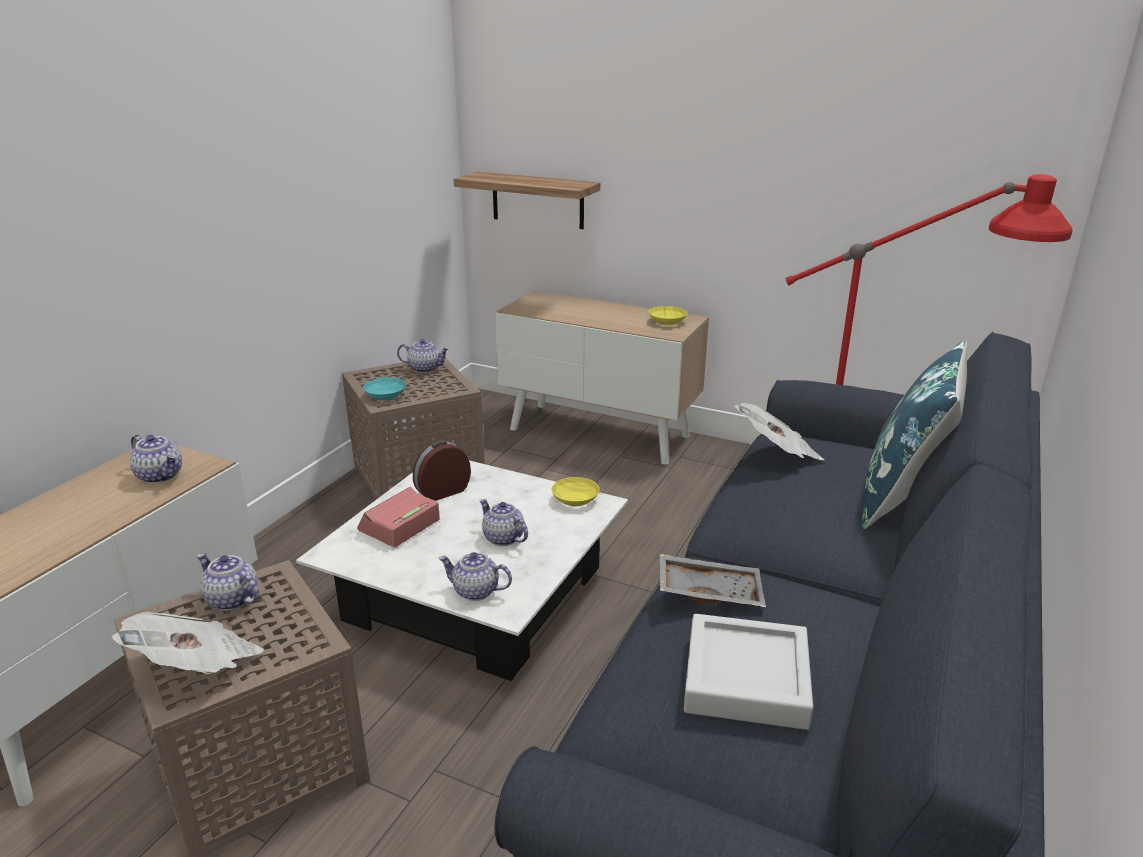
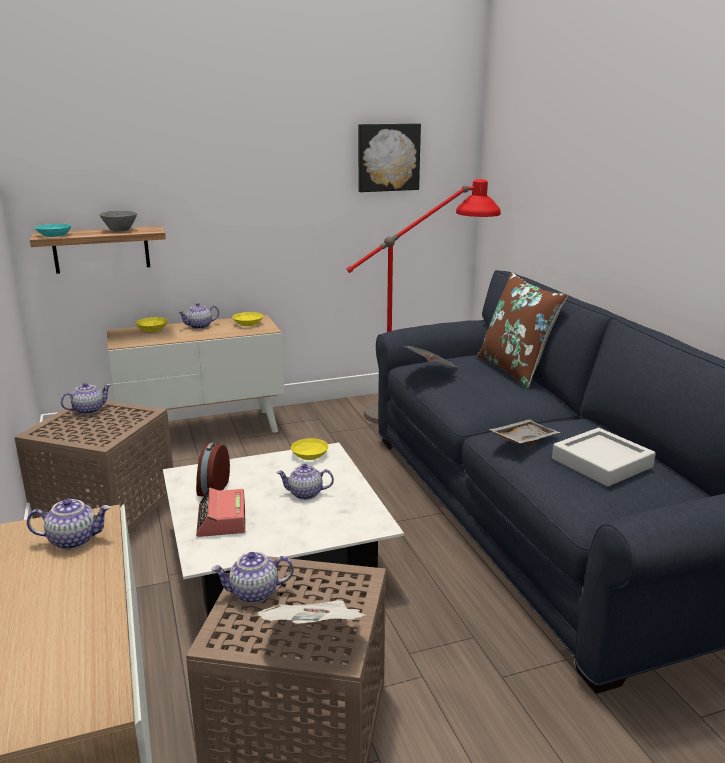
camera: 45 degrees left, 5 degrees down
(384, 396) = (93, 437): turquoise bowl -> turquoise bowl (53, 235)
(475, 591) = (342, 527): teapot -> teapot (199, 326)
(547, 181) = (119, 230): none -> grey bowl
(569, 301) = (153, 329): none -> yellow bowl
(902, 496) = (515, 370): blue pillow -> brown pillow
(921, 122) = (388, 157): none -> picture

